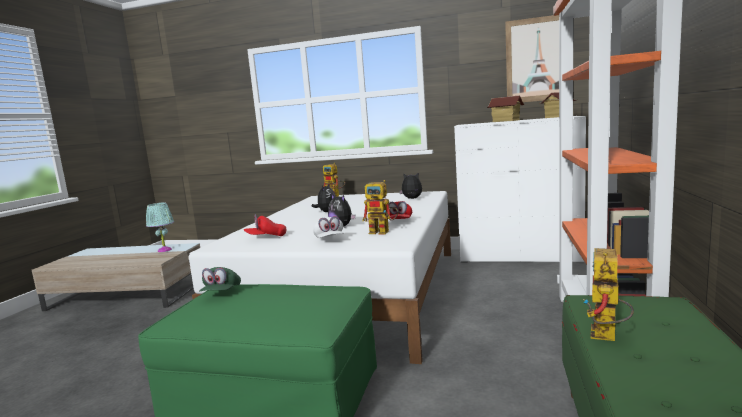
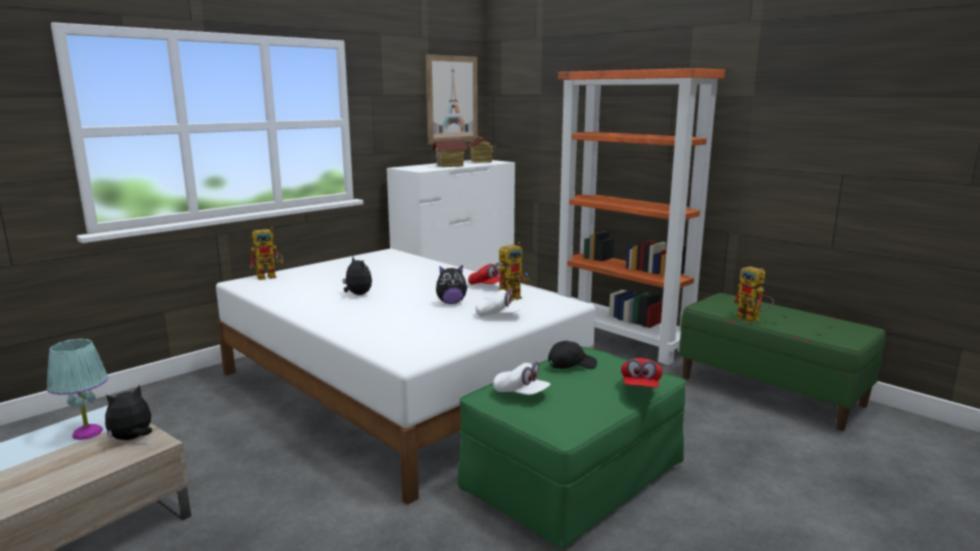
camera: 60 degrees left, 5 degrees up
(221, 293) = (521, 393): green cap -> white cap
(266, 237) = (421, 333): red cap -> red cap (640, 387)
(293, 290) = (571, 364): none -> black cap
(412, 199) = (395, 262): plush toy -> plush toy (132, 438)

